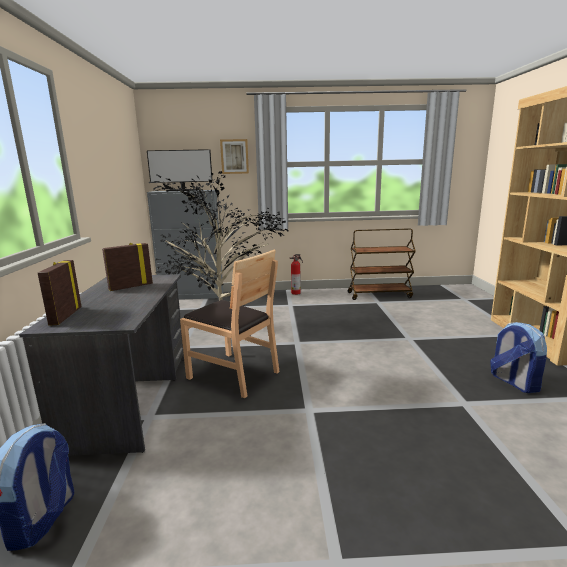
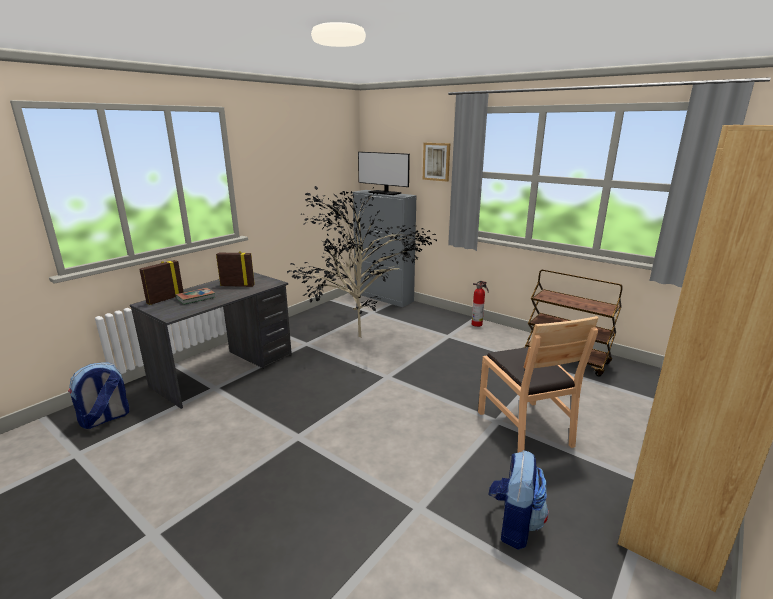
camera: 40 degrees right, 5 degrees up
(108, 305) = (196, 298): none -> book
(234, 374) = (301, 382): brown chair -> brown chair (525, 428)

